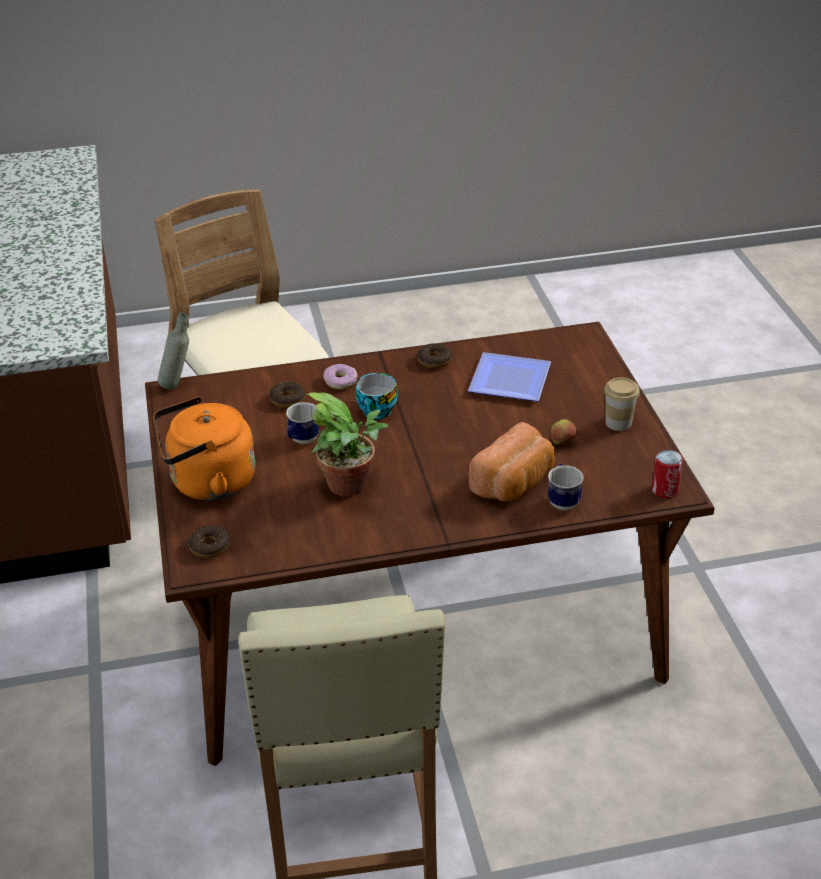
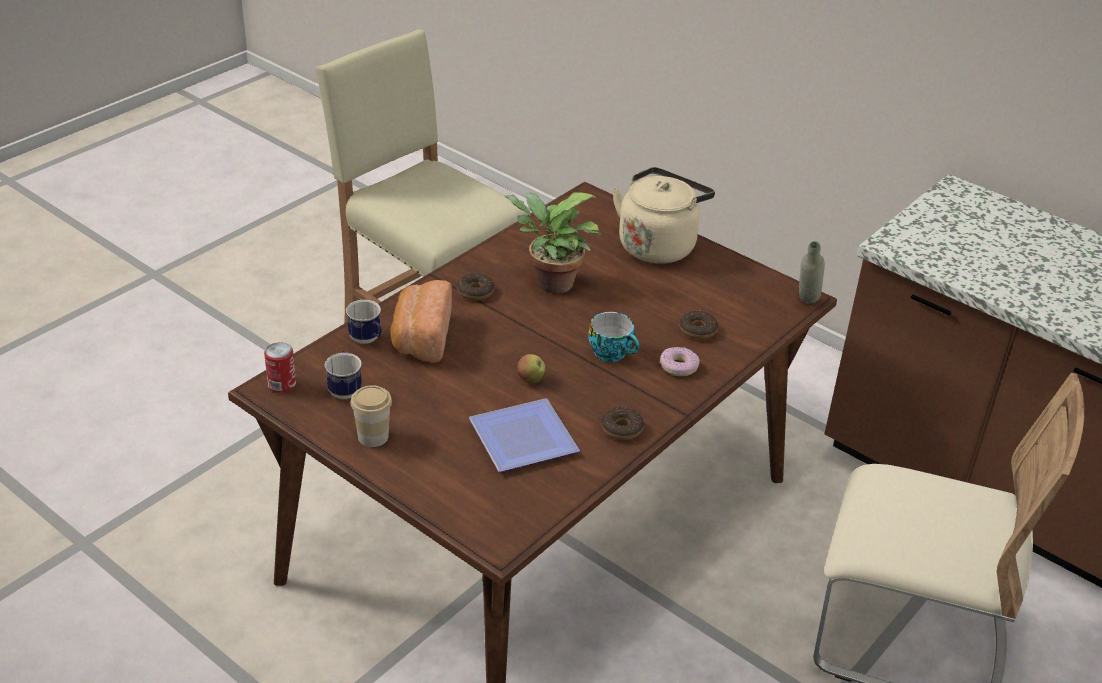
camera: 140 degrees right, 0 degrees up
(208, 483) = (658, 245): orange kettle -> beige kettle
(210, 547) = (595, 210): donut -> donut (475, 292)
(302, 441) = (635, 301): mug -> mug (345, 389)
(562, 443) = (411, 392): apple -> apple (531, 380)

